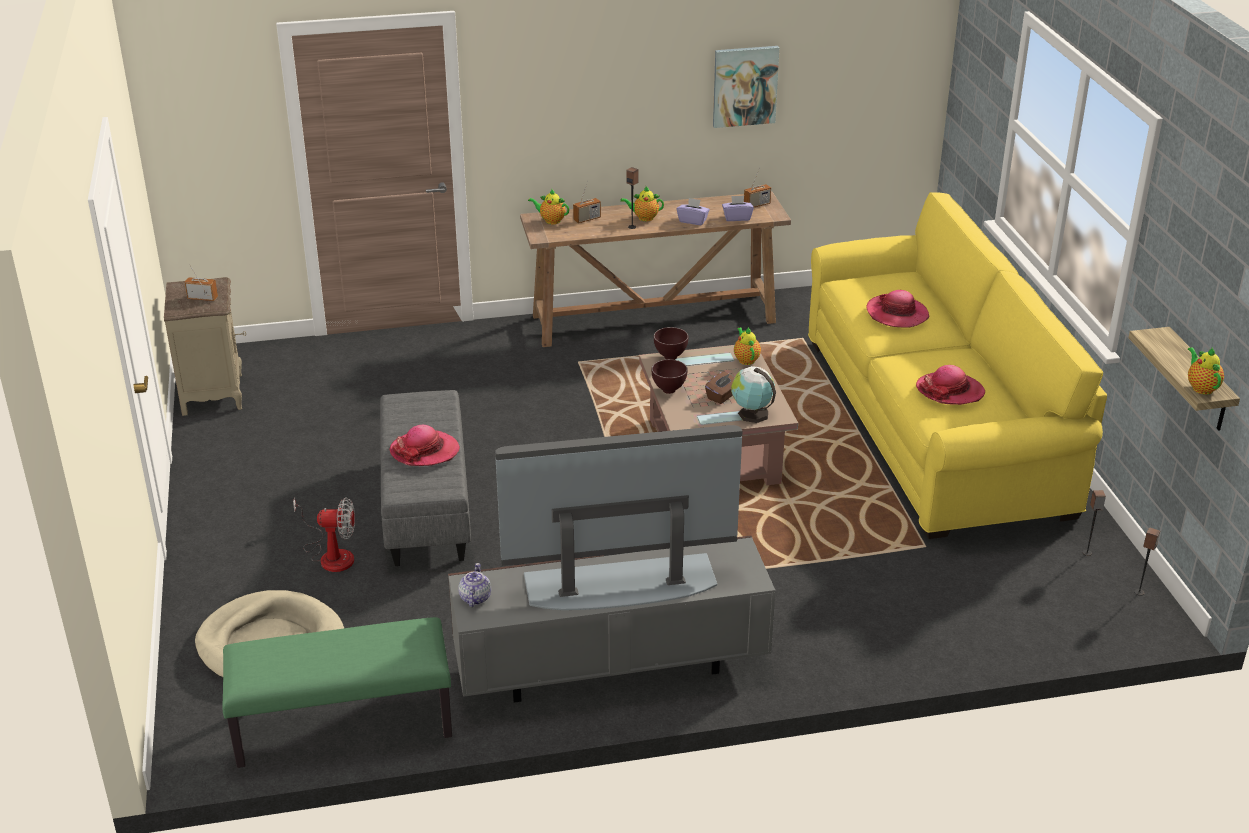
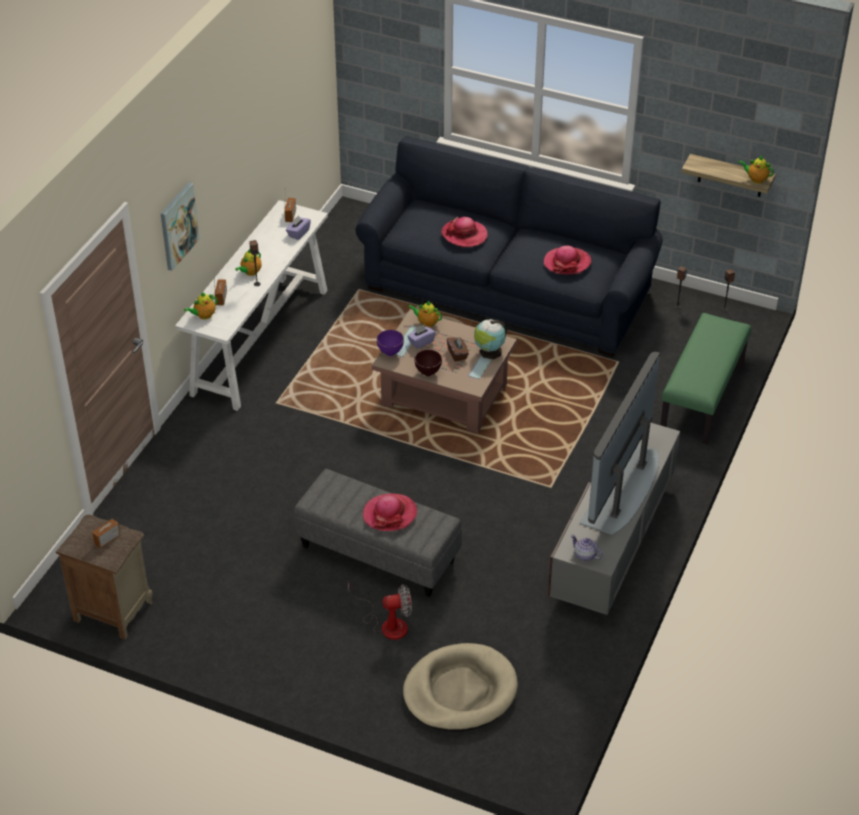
camera: 55 degrees left, 10 degrees up
(331, 555) = (387, 624): fan -> fan turned 45 degrees clockwise
(343, 726) = (569, 687): green bench -> green bench (702, 398)
(655, 319) = (261, 341): brown console table -> white console table
(670, 358) = (391, 353): brown bowl -> purple bowl
(693, 221) = (280, 254): purple tissue box -> purple tissue box (421, 342)
(745, 86) = (258, 136): picture -> picture (178, 226)
(933, 424) = (508, 291): yellow sofa -> blue sofa

